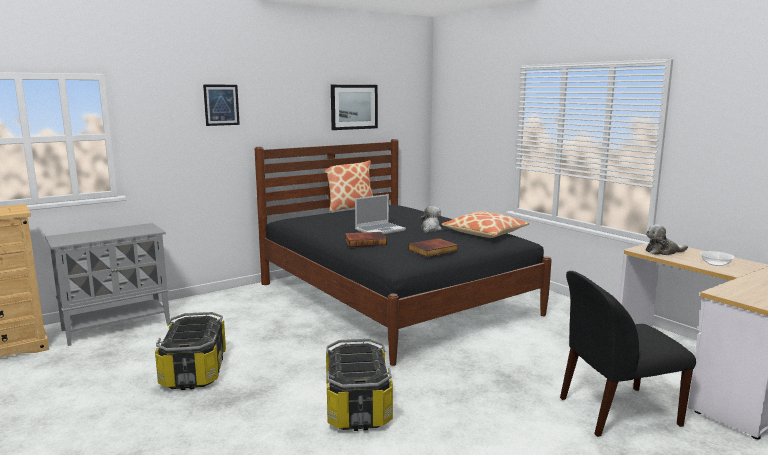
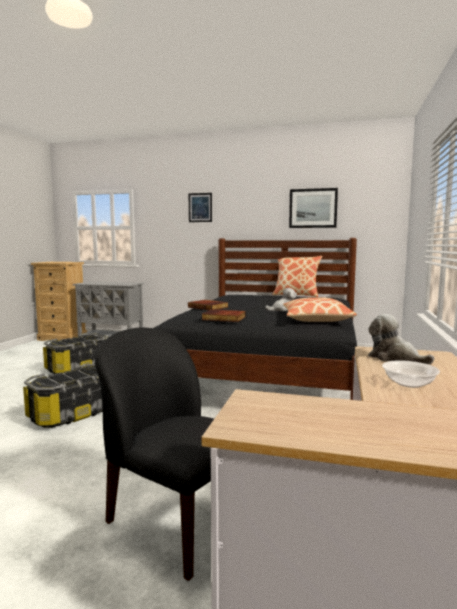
camera: 50 degrees right, 5 degrees down
(380, 230) = (247, 304): laptop -> none

